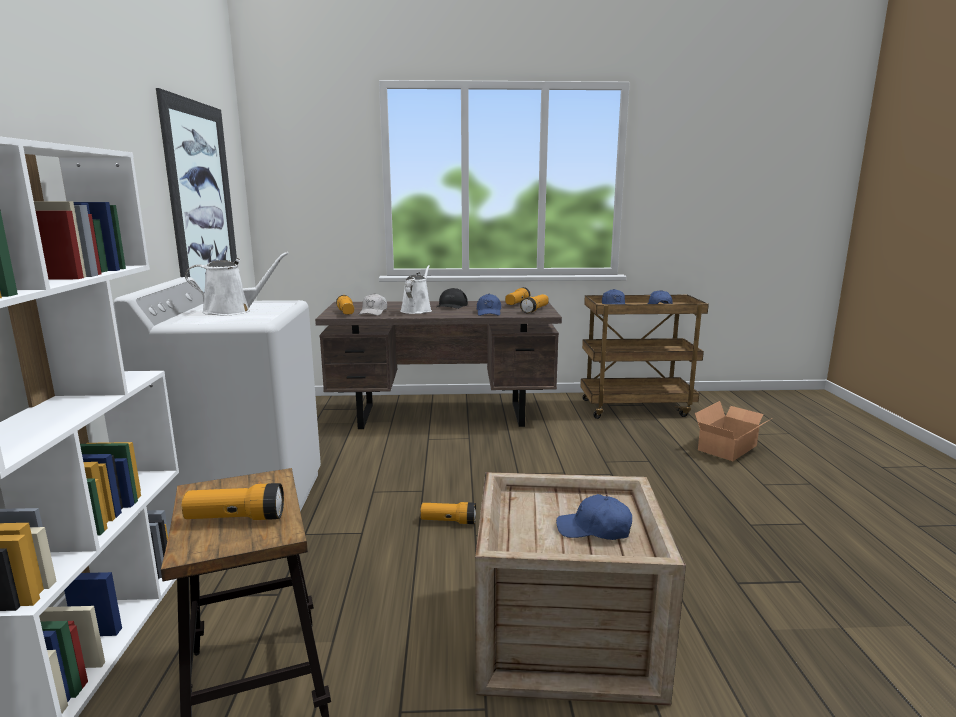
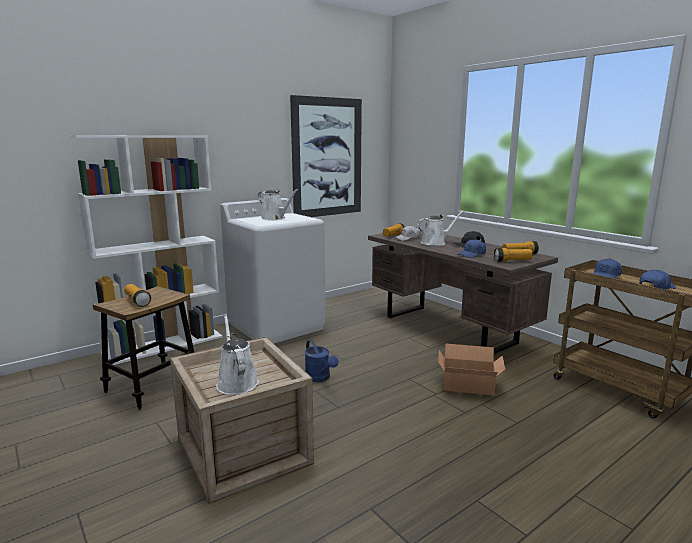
camera: 55 degrees right, 0 degrees up
(448, 521) = (320, 378): flashlight -> blue watering can
(594, 529) = (236, 382): blue cap -> white watering can
(730, 448) = (627, 460): cardboard box -> cardboard box (469, 386)

